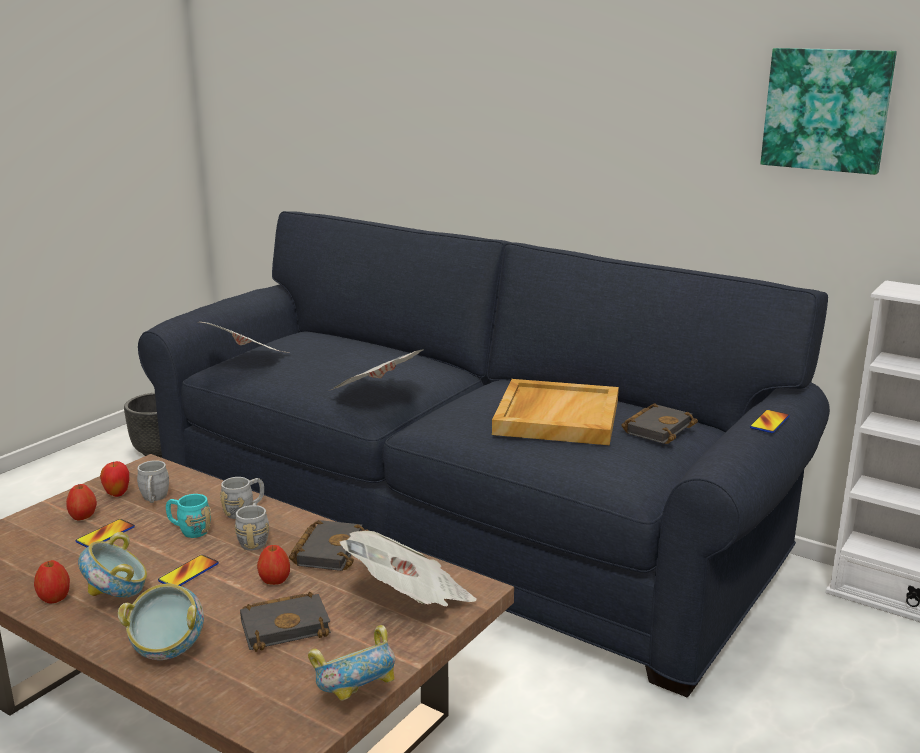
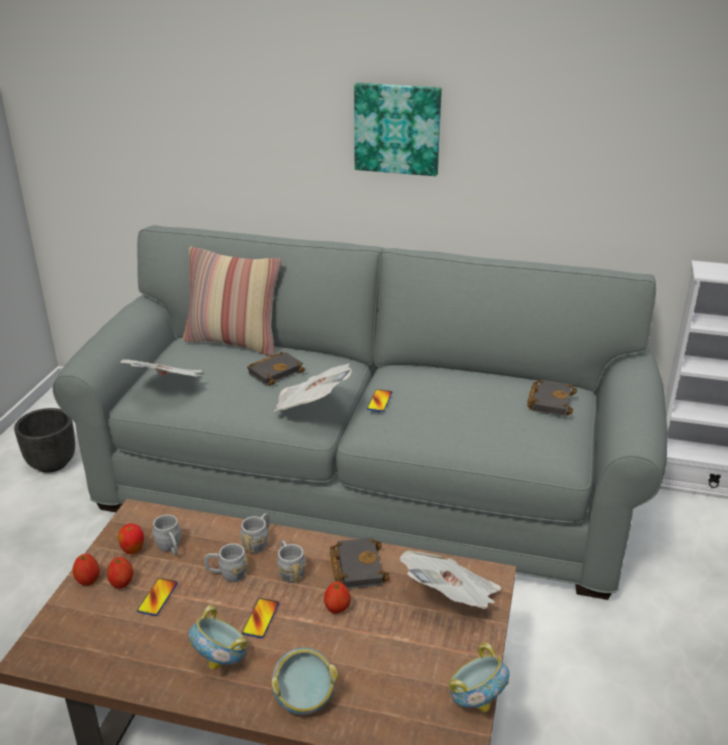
camera: 20 degrees left, 10 degrees up
(55, 598) = (167, 675): apple -> apple (88, 580)
(189, 530) = (227, 574): turquoise mug -> grey mug
(287, 625) = (378, 649): black book -> black book (276, 371)
(346, 337) = (234, 342): none -> pillow
(460, 528) = (364, 487): blue sofa -> grey sofa
(556, 416) = (470, 403): beige tray -> none
(769, 422) = (645, 391): phone -> phone (379, 401)
(827, 109) = (650, 133): picture -> picture (397, 128)

